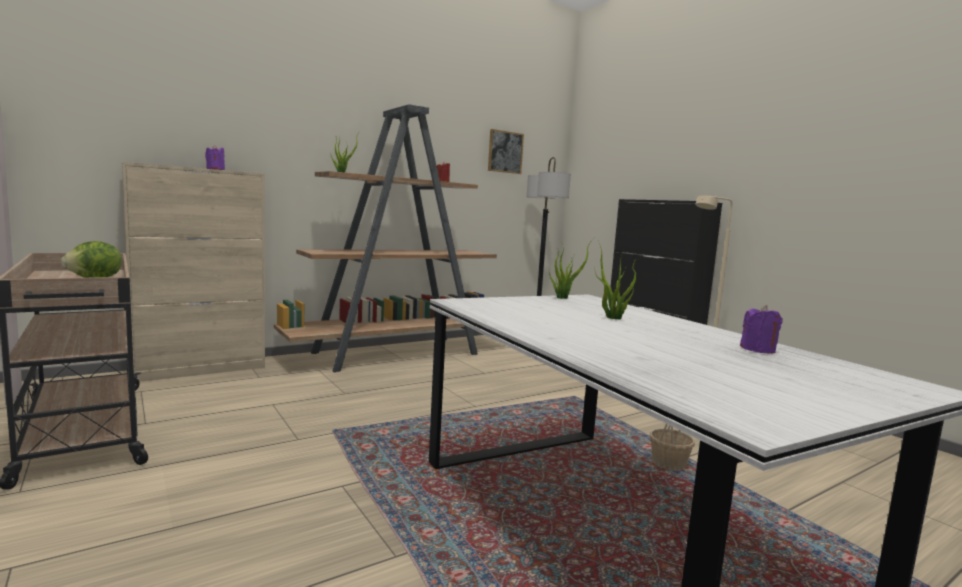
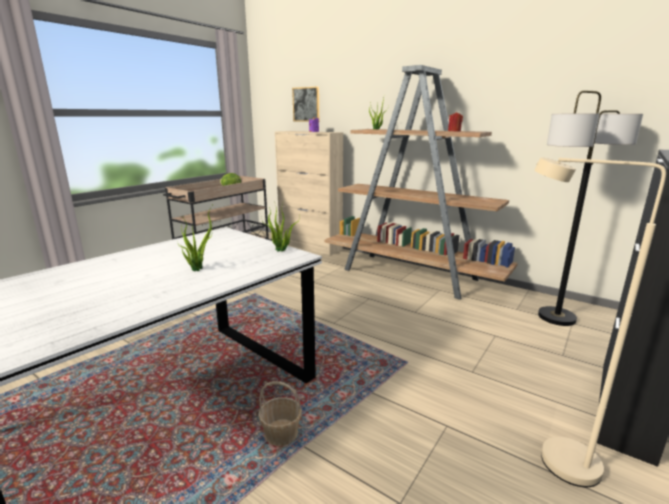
camera: 70 degrees right, 10 degrees up
(505, 152) = (583, 86): picture -> picture (306, 104)
(758, 350) = (86, 317): purple candle -> none

